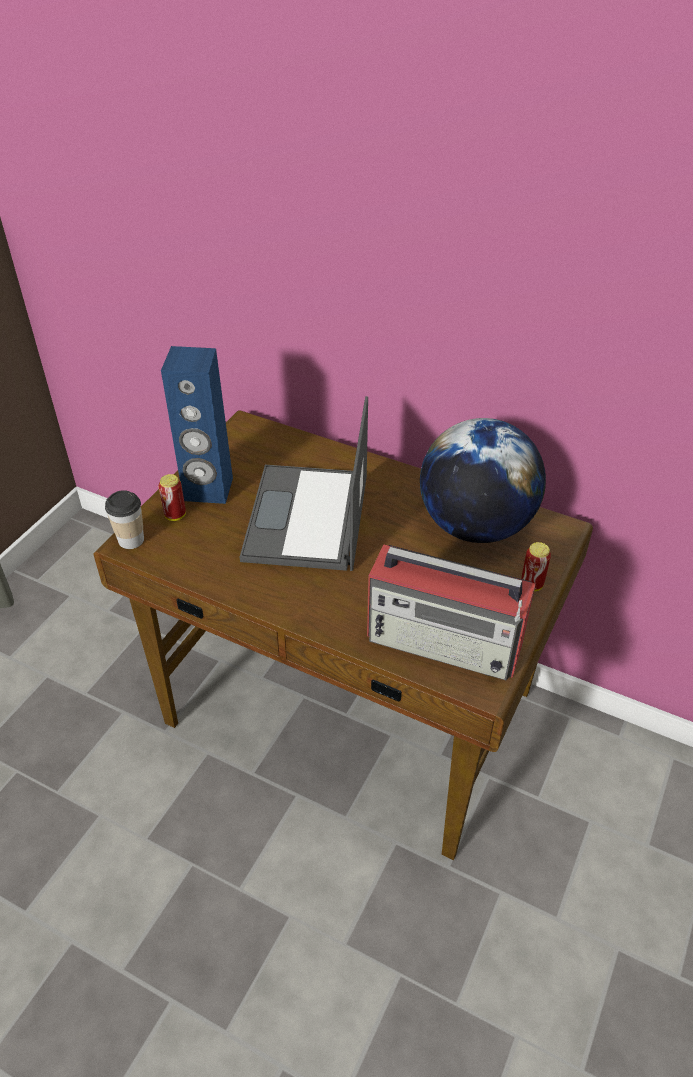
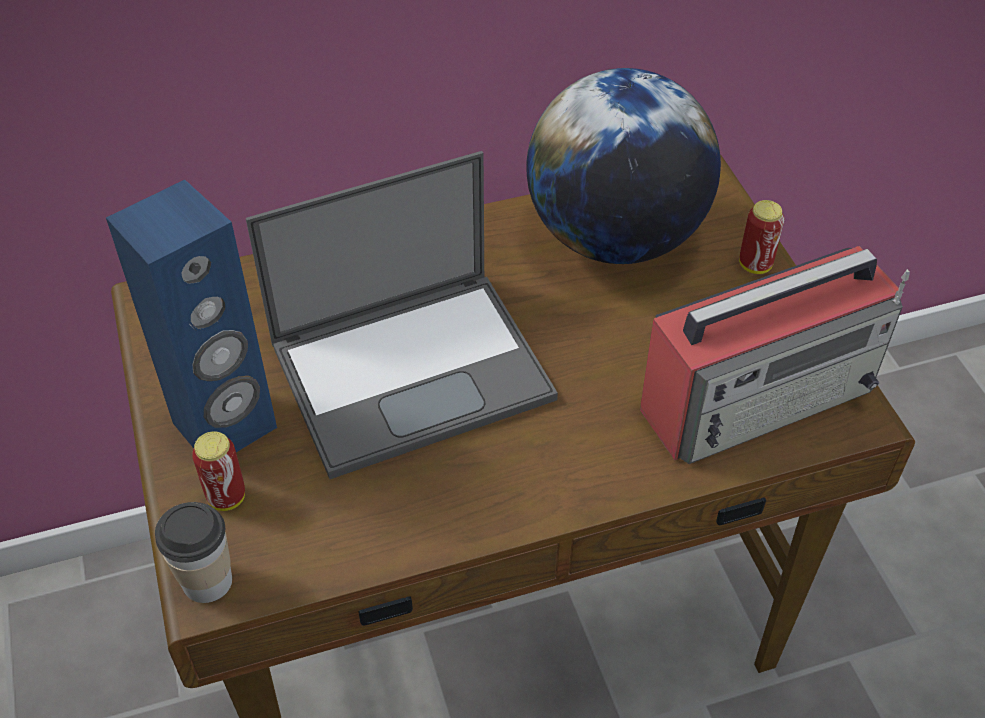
camera: 45 degrees left, 5 degrees up
(307, 519) = (414, 369): laptop -> laptop turned 75 degrees counterclockwise

